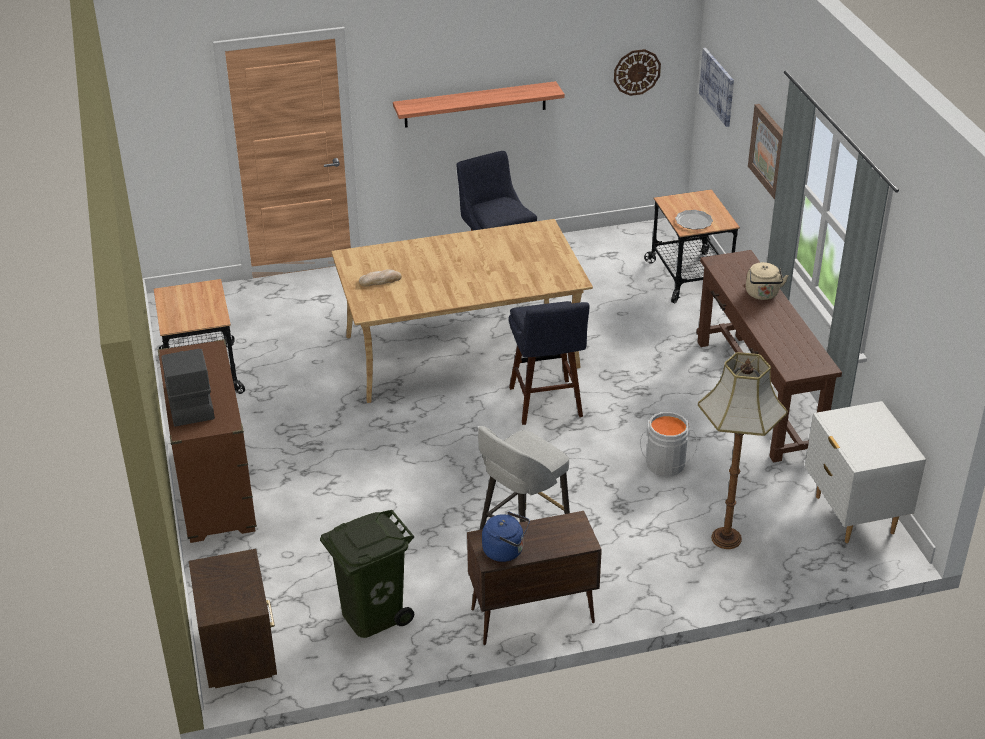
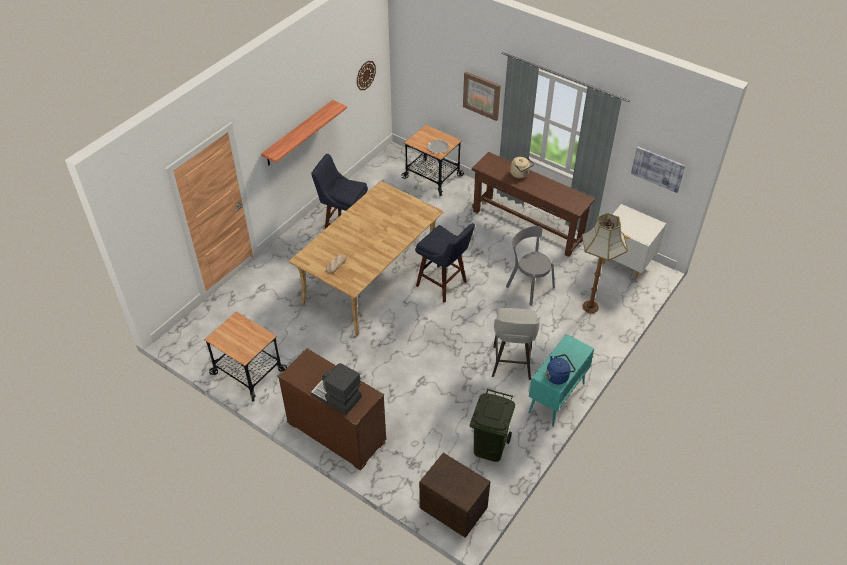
camera: 40 degrees left, 10 degrees up
(531, 616) = (556, 399): brown cabinet -> turquoise cabinet
(665, 465) = (528, 285): grey bucket -> grey chair
(717, 86) = (416, 67): picture -> picture (658, 169)

